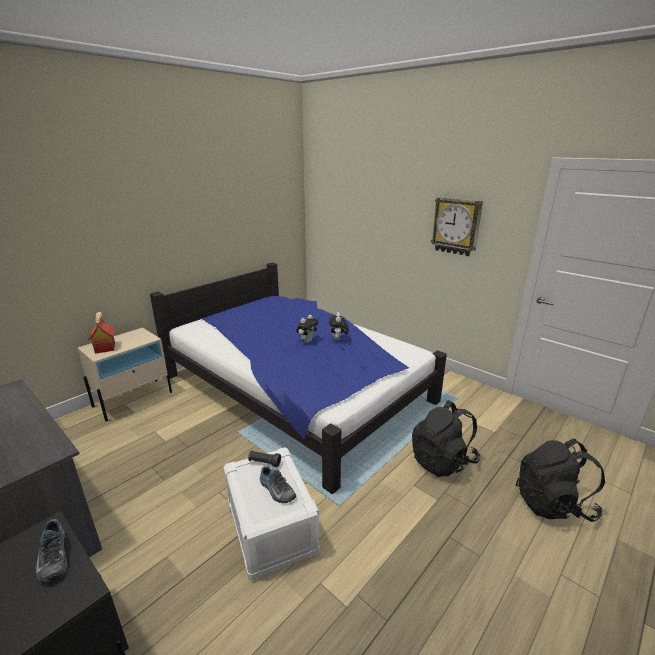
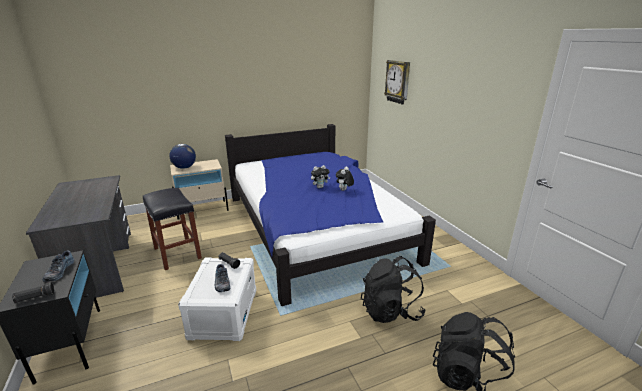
camera: 25 degrees right, 0 degrees up
(53, 615) = (35, 298): none -> black flashlight
(104, 347) = (184, 167): toy house -> globe
(144, 469) = (178, 253): none -> black stool
(456, 226) = (476, 100): wall clock -> wall clock (398, 82)

